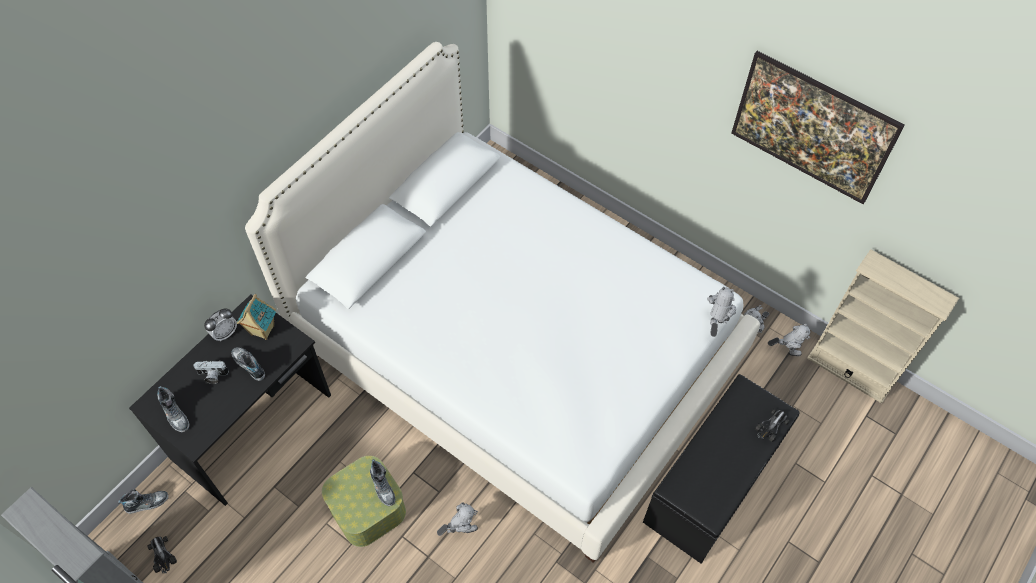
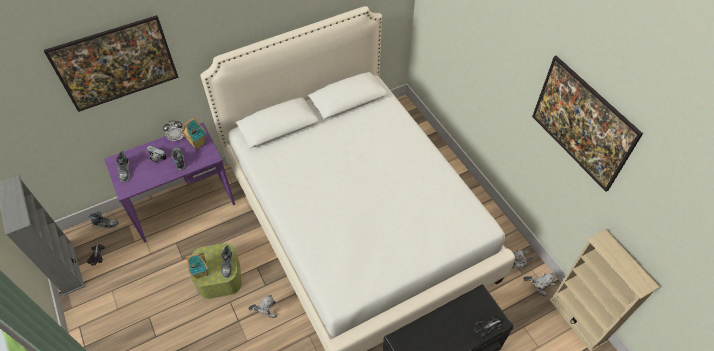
camera: 25 degrees right, 5 degrees down
(140, 279) = (122, 78): none -> picture
(254, 427) = (184, 205): black desk -> purple desk
(349, 513) = (200, 272): none -> toy house
(715, 325) = (475, 243): toy robot -> none

